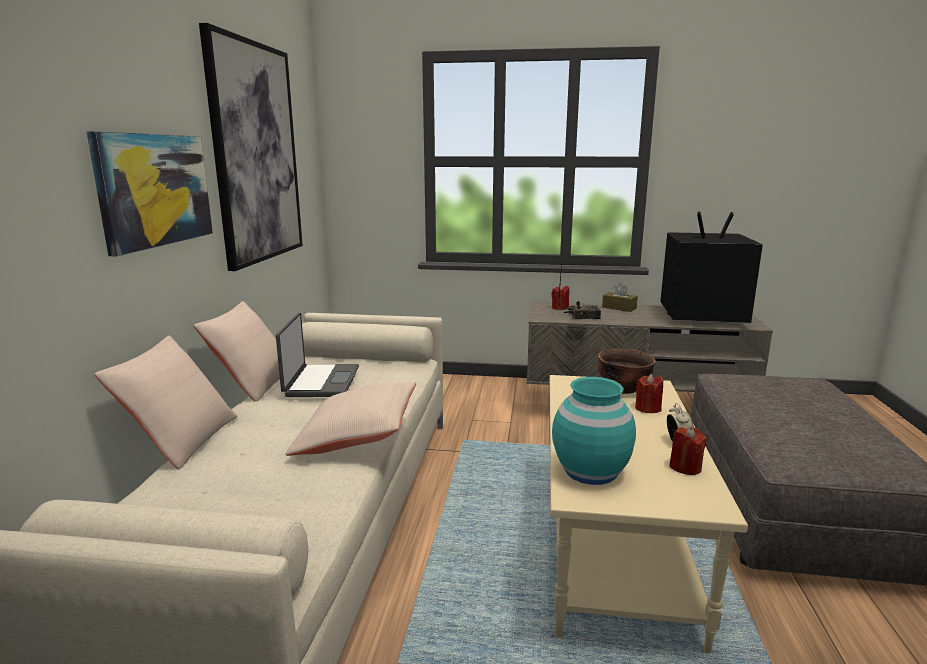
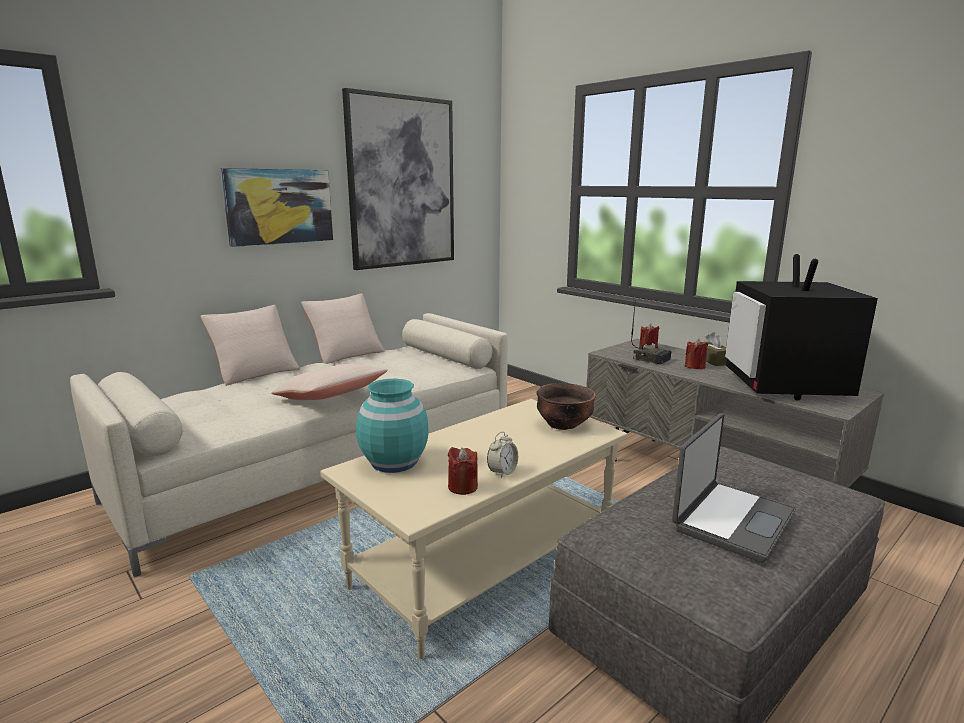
camera: 40 degrees right, 0 degrees up
(320, 382) = (378, 362): laptop -> laptop (731, 520)
(648, 408) = (544, 444): red candle -> red candle (695, 366)
(700, 317) = (786, 387): television -> television turned 135 degrees counterclockwise

